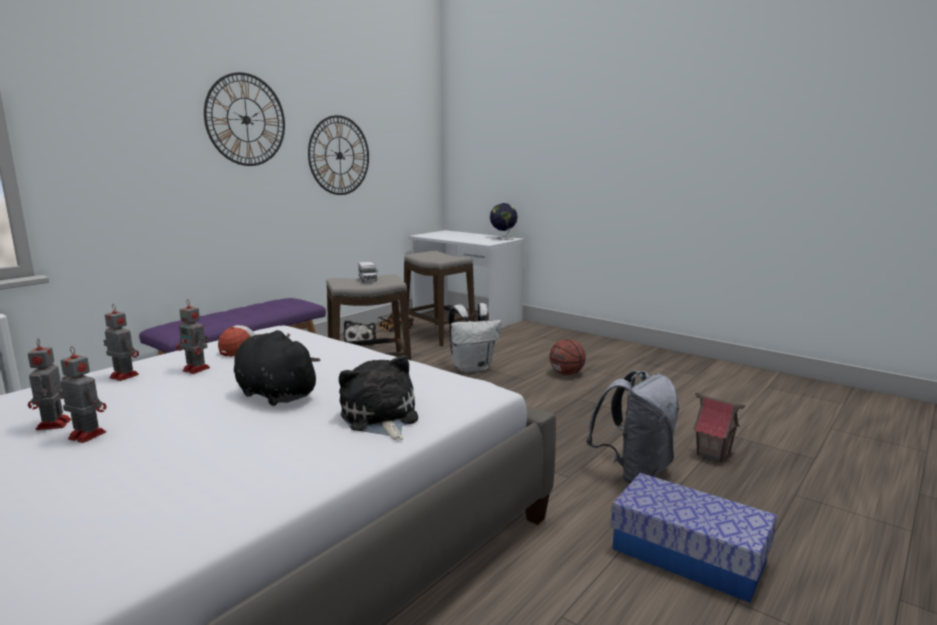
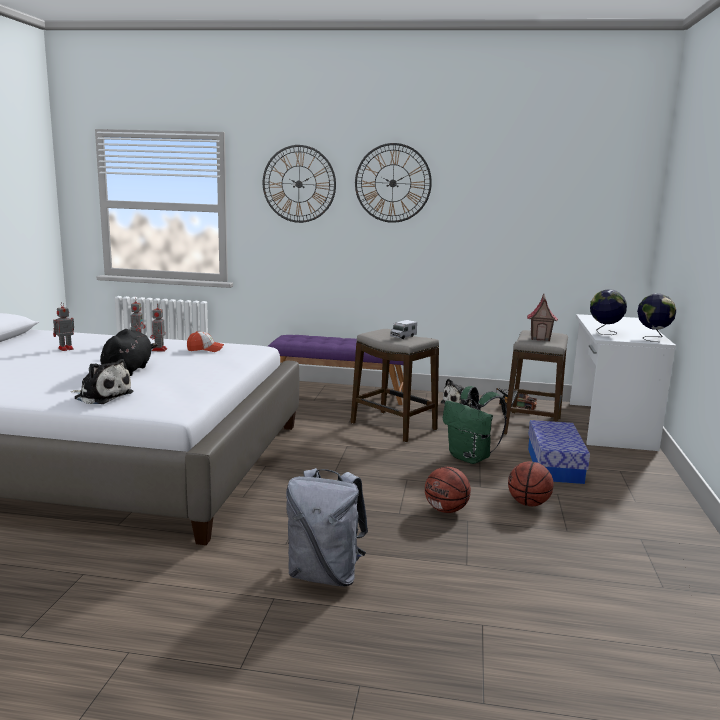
camera: 60 degrees right, 0 degrees up
(86, 435) = (55, 355): toy robot -> none
(339, 155) = (492, 218): wall clock -> wall clock (299, 184)
(380, 418) = (102, 396): plush toy -> plush toy turned 75 degrees clockwise
(472, 368) = (471, 458): white backpack -> green backpack
(475, 241) = (604, 333): none -> globe
(555, 400) = (446, 510): none -> basketball
(688, 555) = (189, 620): storage box -> storage box (554, 465)
(713, 454) = (414, 619): toy house -> toy house (540, 338)

